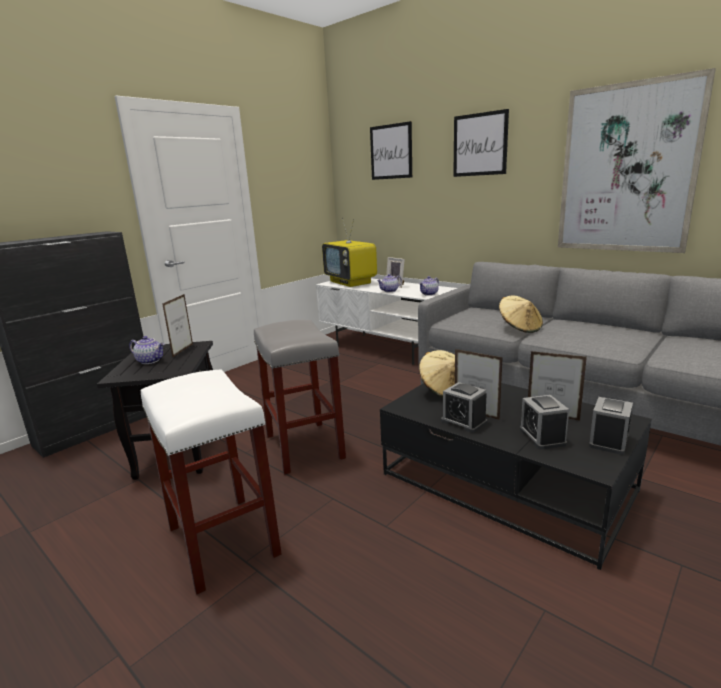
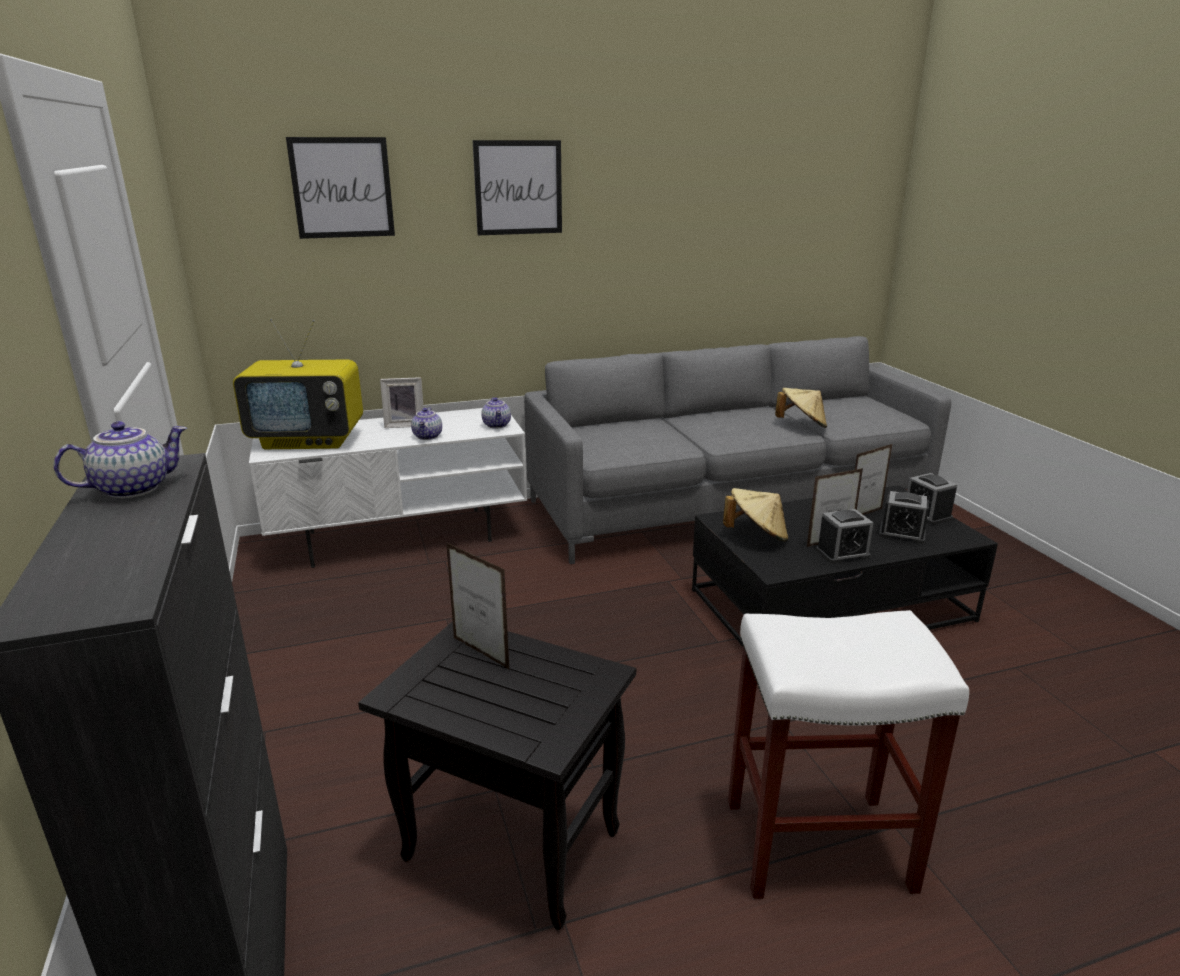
camera: 60 degrees left, 5 degrees up
(150, 361) = (496, 695): teapot -> teapot (133, 488)
(303, 446) = (629, 706): grey stool -> none
(519, 328) = (678, 438): beige hat -> beige hat (801, 425)
(627, 169) = (703, 230): picture -> none

